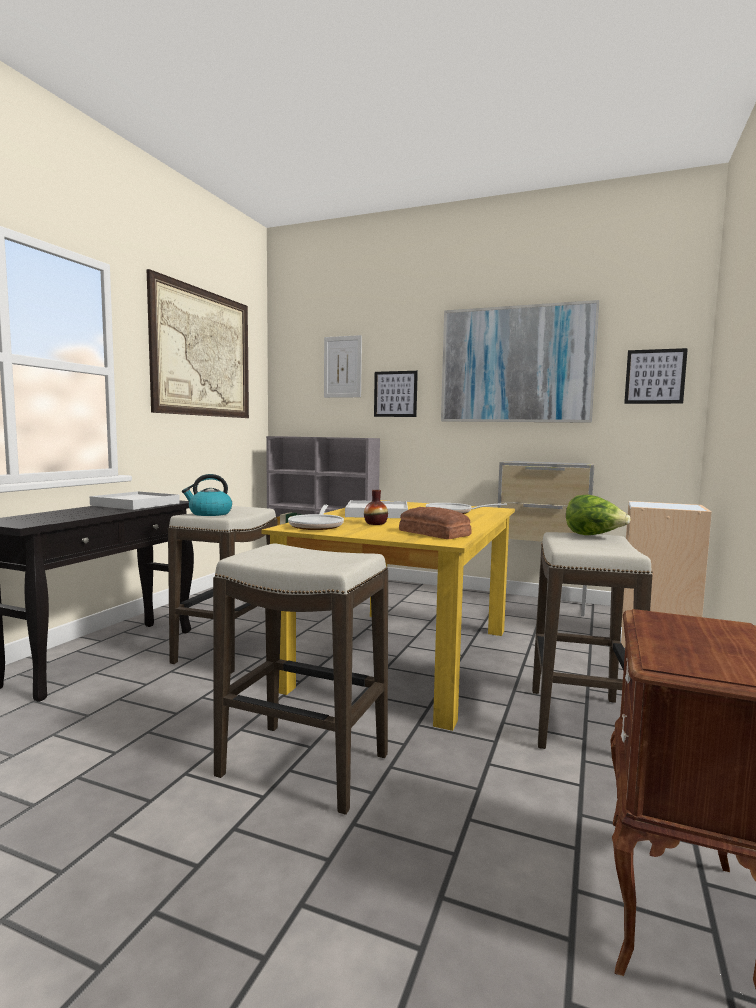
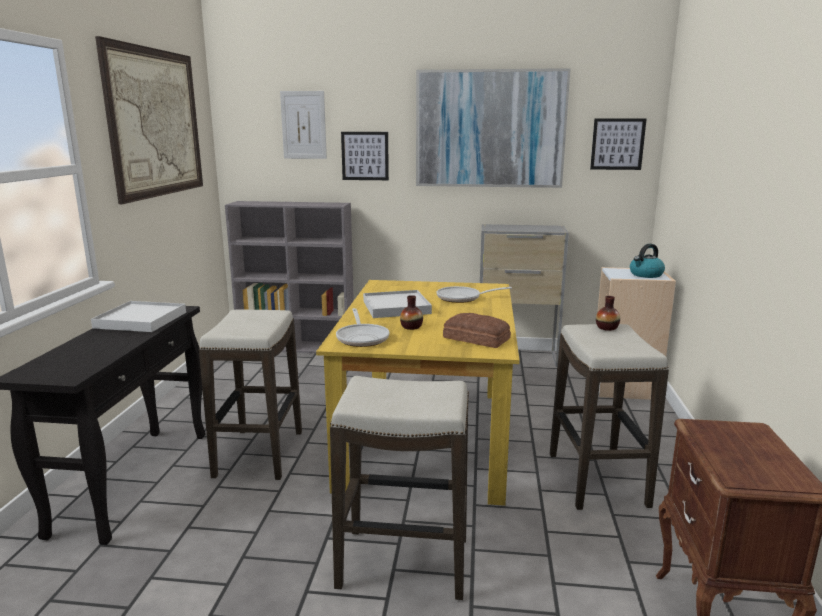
camera: 15 degrees left, 10 degrees up
(209, 513) = (238, 329): kettle -> kettle (645, 275)
(593, 536) = (607, 328): lettuce -> vase

